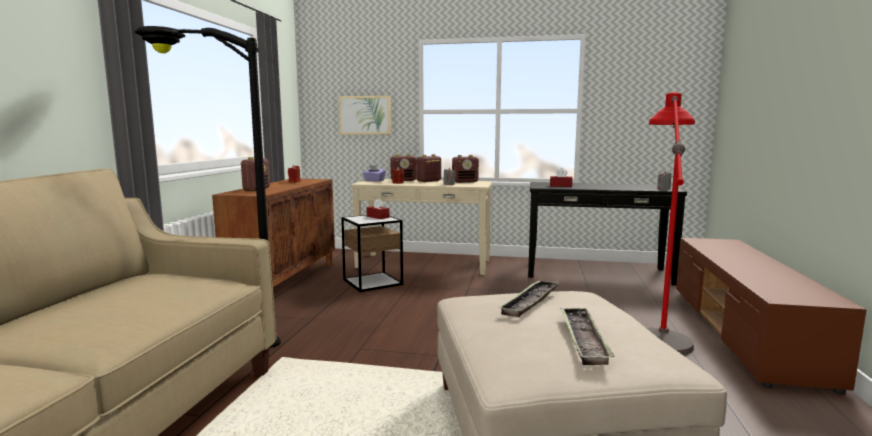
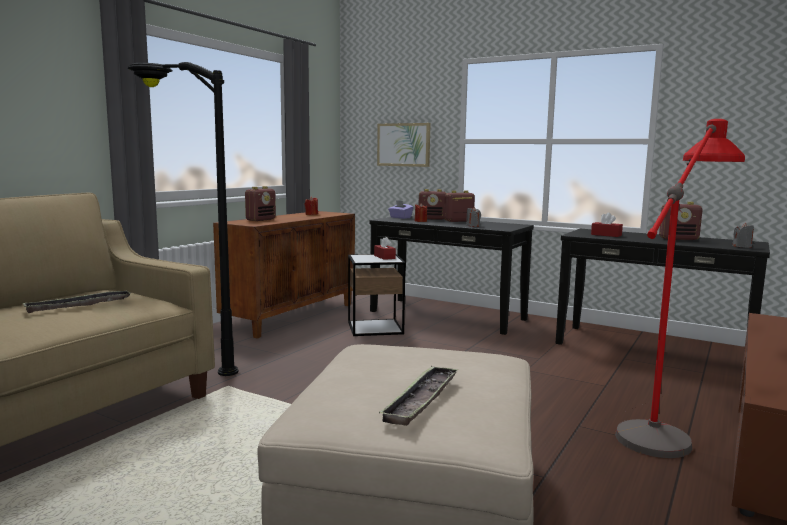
camera: 20 degrees right, 0 degrees up
(424, 264) = (447, 315): beige console table -> black console table
(465, 182) = (498, 224): radio -> radio (679, 239)
(530, 302) = (424, 358): tray -> tray (79, 306)

